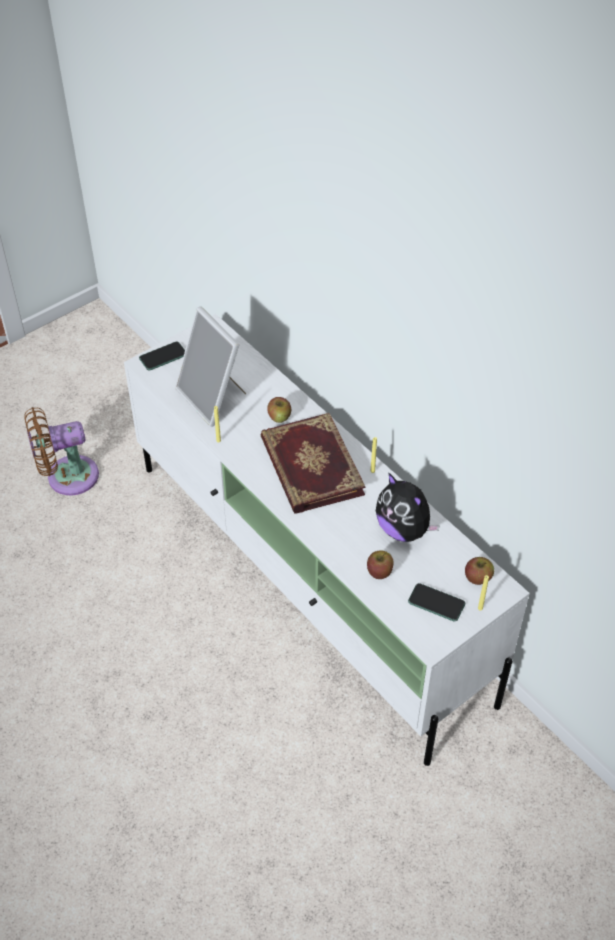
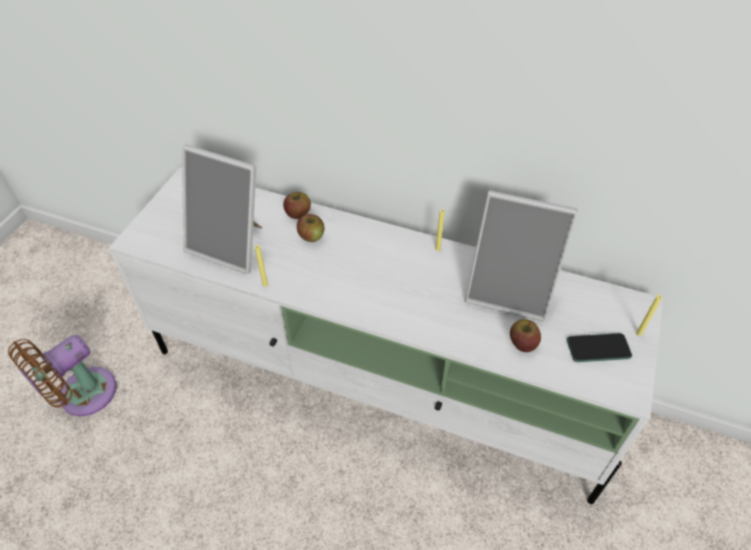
camera: 30 degrees left, 0 degrees up
(163, 357) = (150, 226): phone -> none
(310, 467) = (376, 270): book -> none
(404, 529) = (510, 290): plush toy -> picture frame
(478, 577) = (611, 305): apple -> apple (298, 213)

